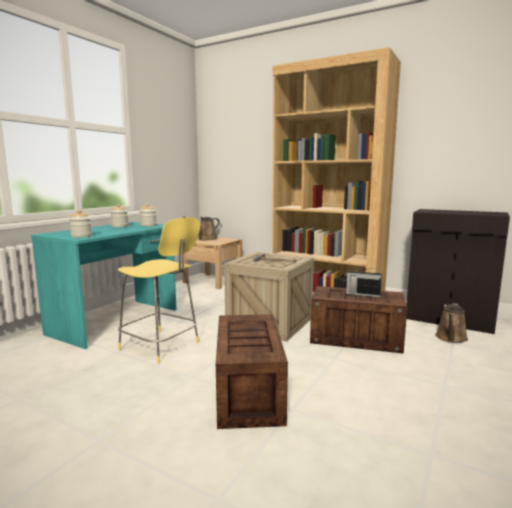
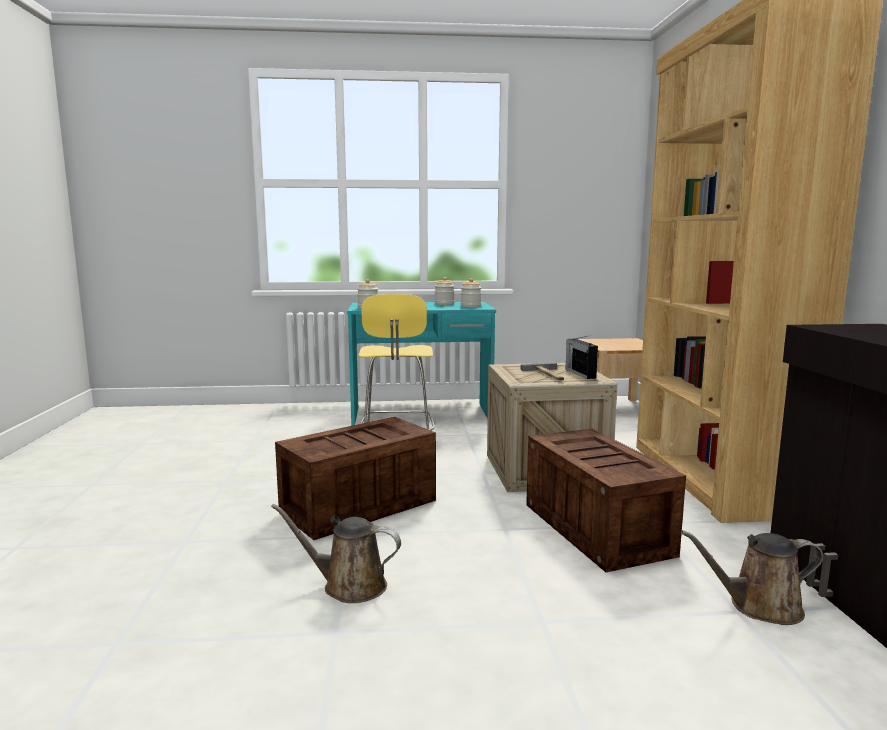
camera: 55 degrees right, 0 degrees up
(205, 239) = (616, 341): brown watering can -> brown watering can (348, 585)
(362, 294) = (612, 455): radio -> radio (580, 373)

